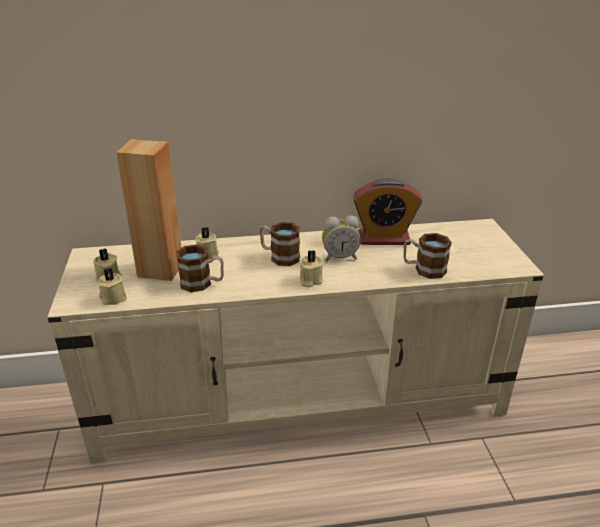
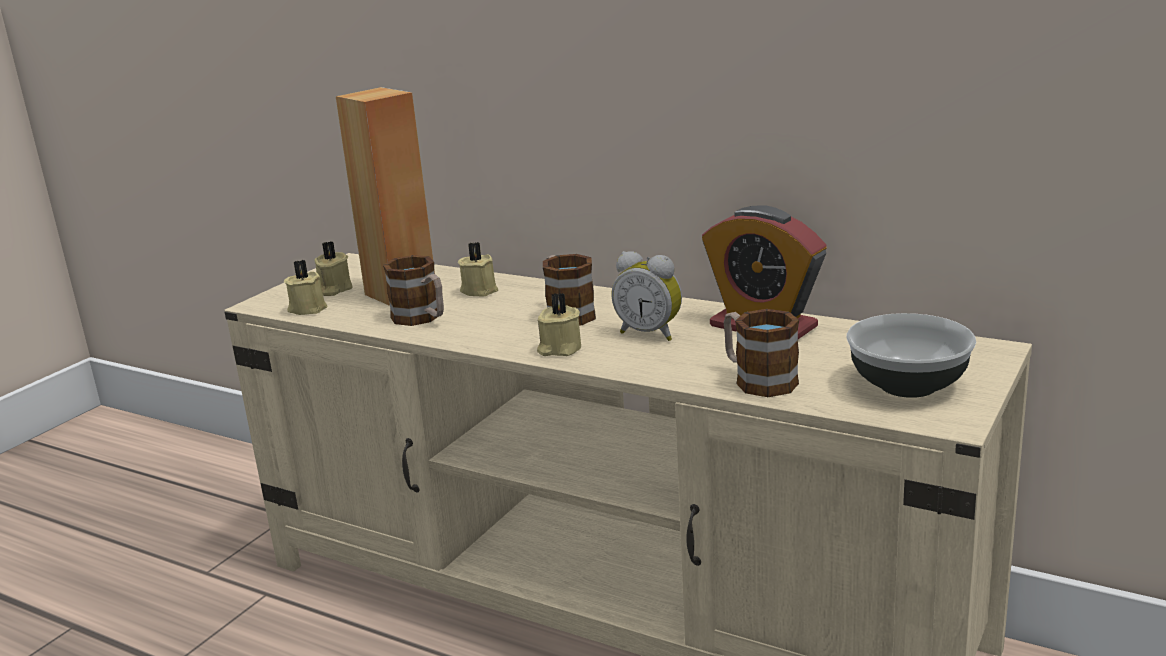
camera: 40 degrees right, 10 degrees down
(482, 253) = (908, 384): none -> bowl

